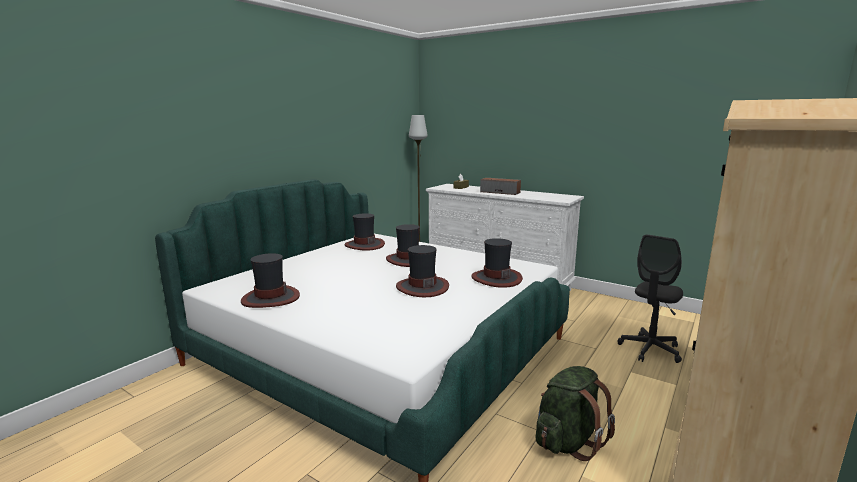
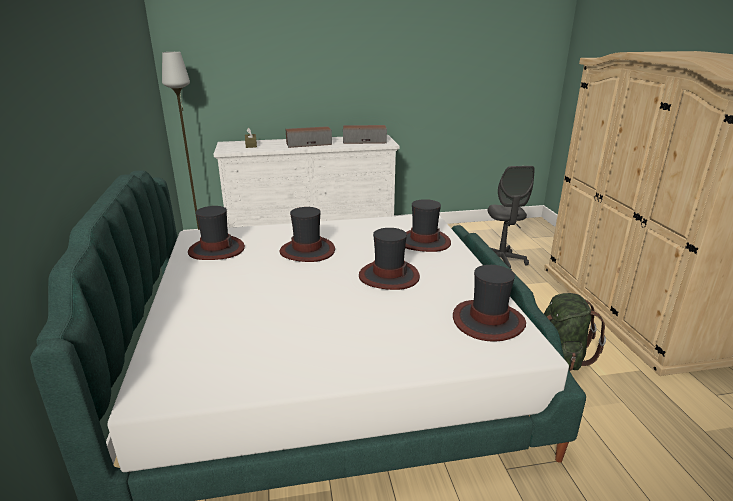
camera: 45 degrees left, 10 degrees up
(270, 298) = (269, 363): hat -> hat (488, 321)
(548, 196) = (364, 141): none -> speaker

